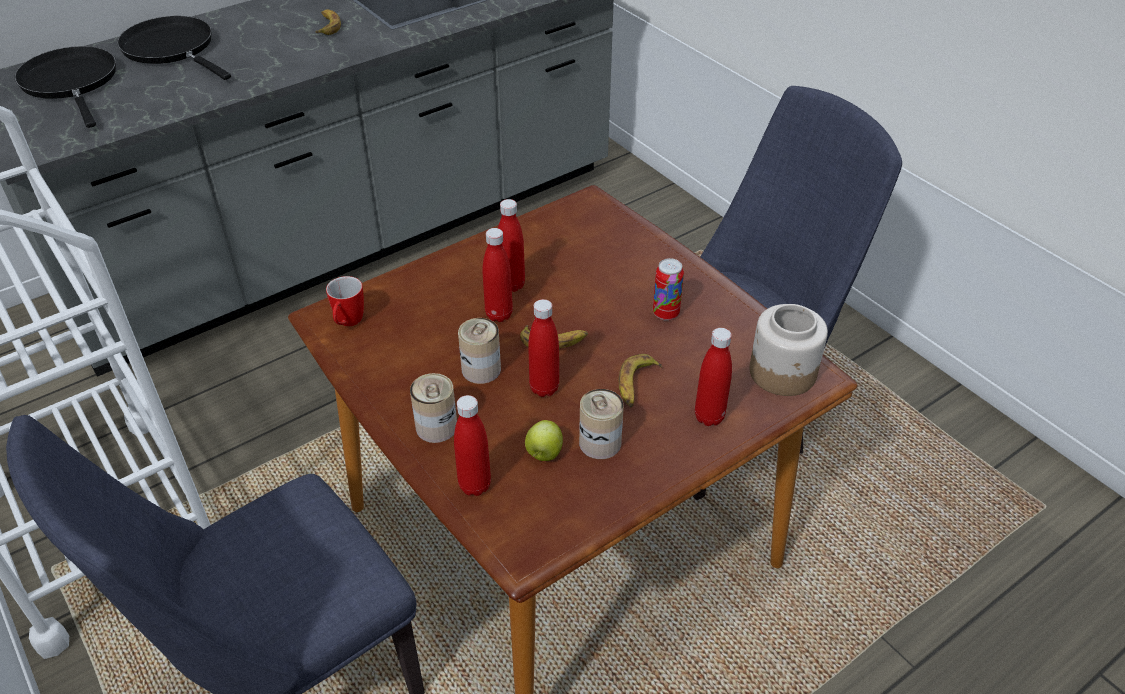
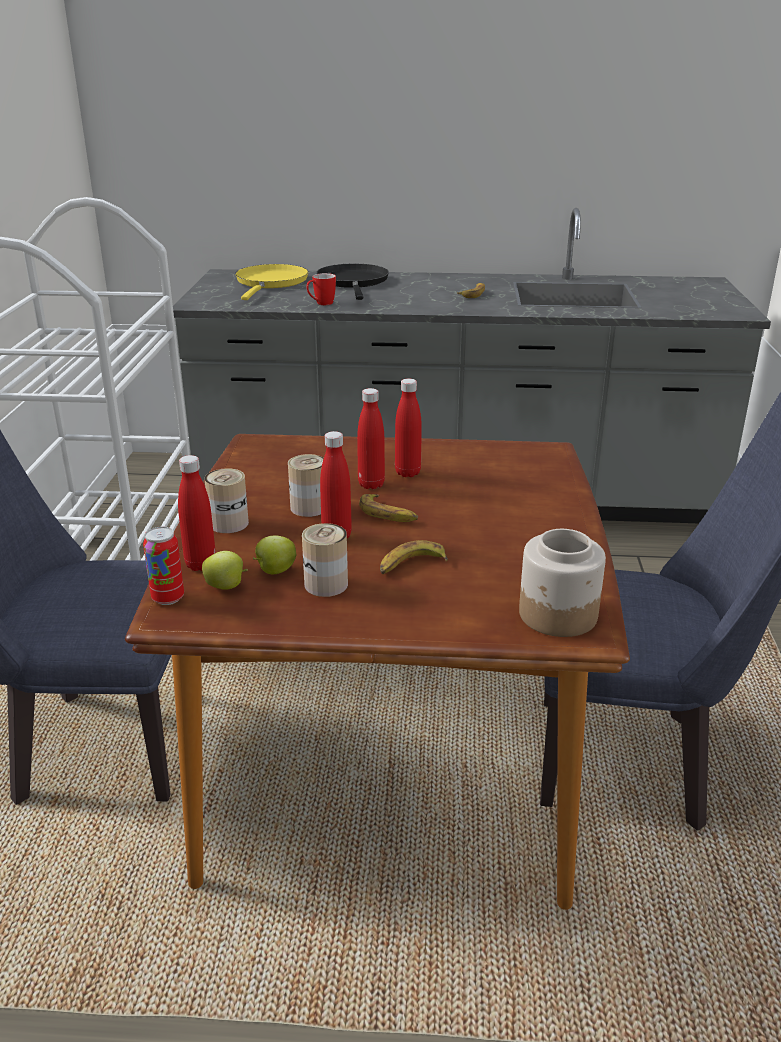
camera: 40 degrees right, 15 degrees down
(71, 83) = (270, 283): black frying pan -> yellow frying pan
(347, 323) = (262, 450): mug -> mug (321, 304)
(527, 494) = (226, 587): none -> apple
(665, 313) = (507, 535): can -> can (168, 598)
(709, 417) = (441, 611): red bottle -> none

